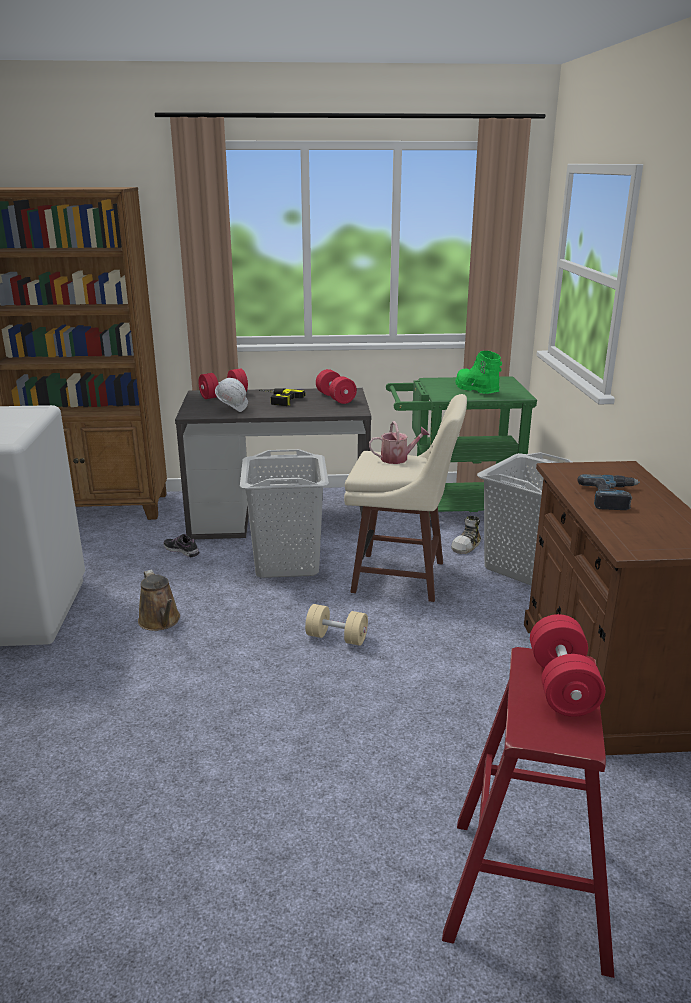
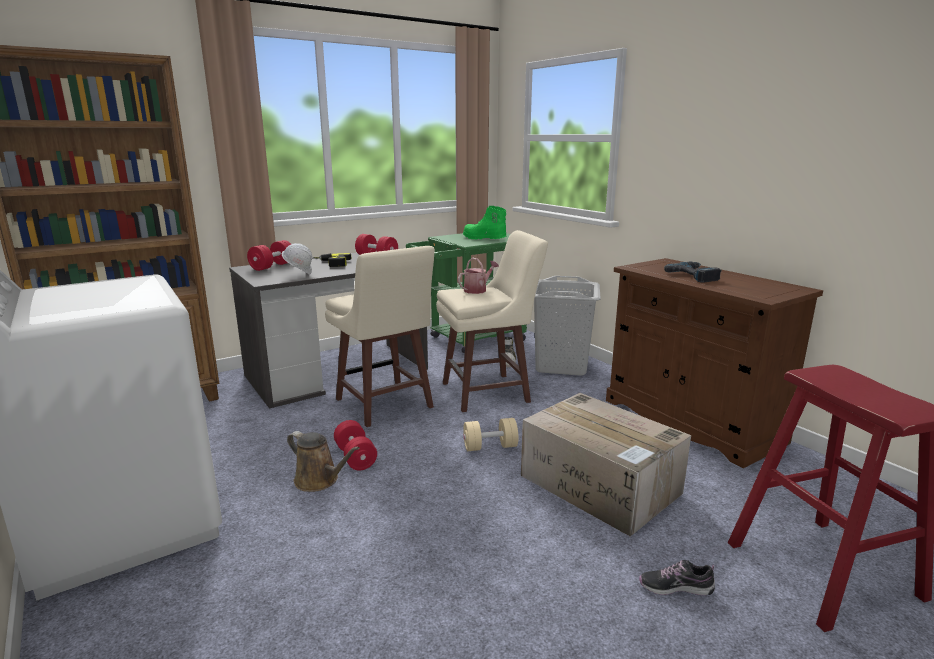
camera: 30 degrees left, 5 degrees down
(181, 551) = (274, 418): shoe -> shoe (675, 587)
(286, 563) = (384, 405): grey laundry basket -> beige stool
(400, 714) = (601, 485): none -> cardboard box
(562, 685) = (857, 383): red dumbbell -> red dumbbell (355, 457)

